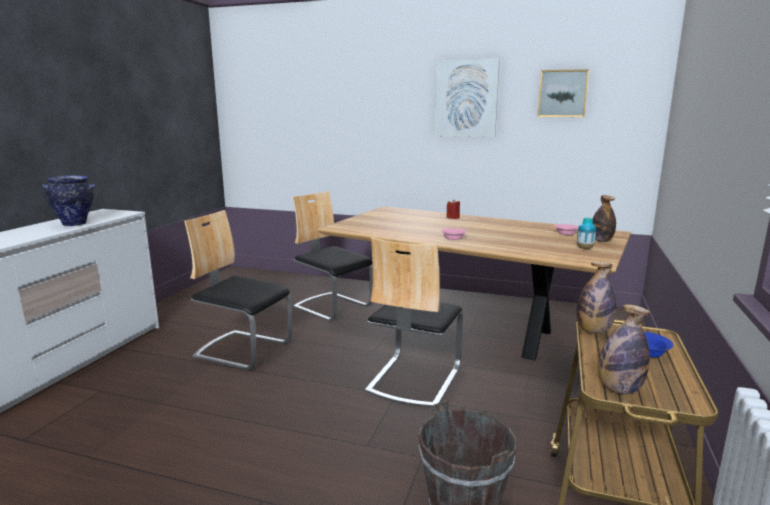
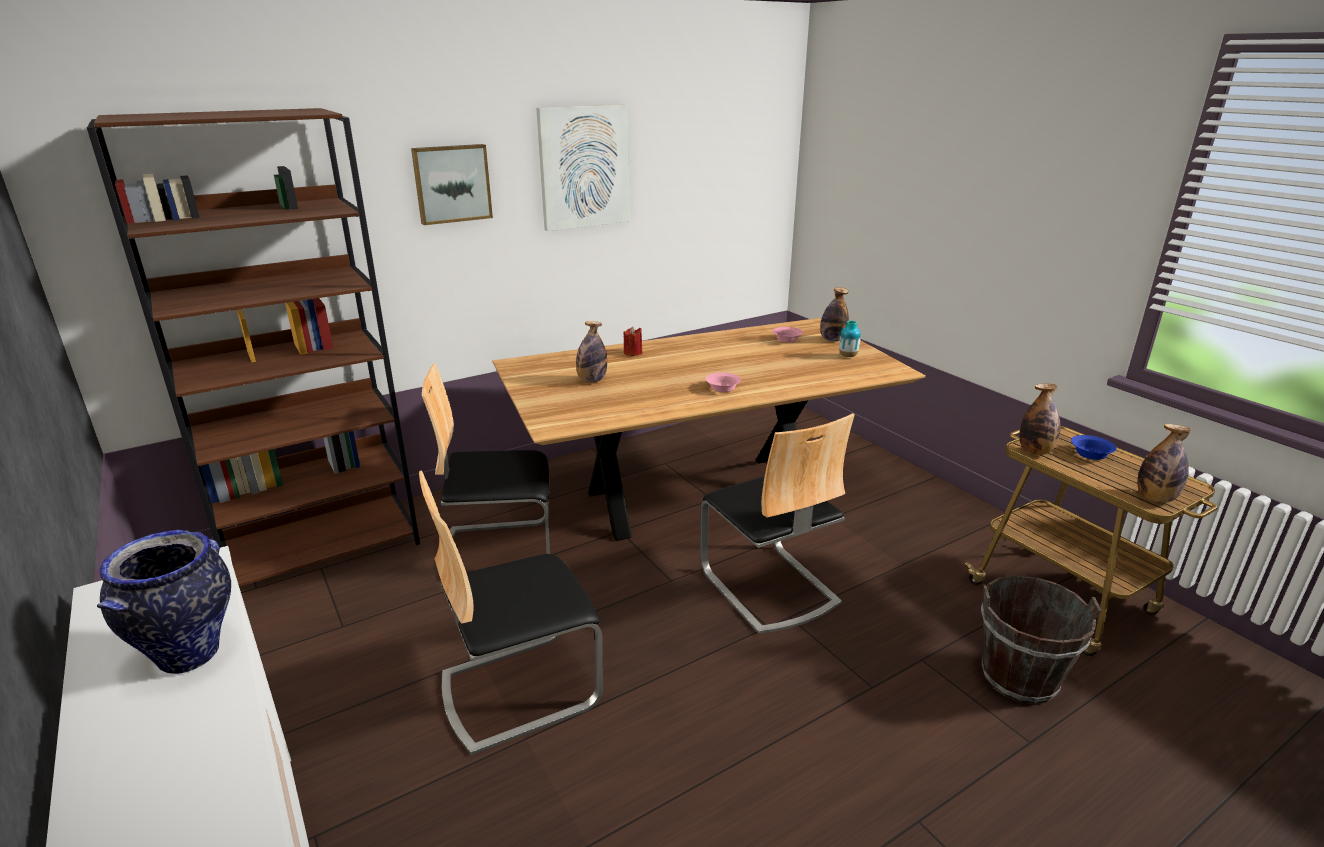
camera: 50 degrees left, 10 degrees up
(282, 280) = (324, 548): none -> brown bookcase
(400, 220) = (592, 380): none -> bottle
(562, 93) = (700, 152): picture -> picture (452, 183)

